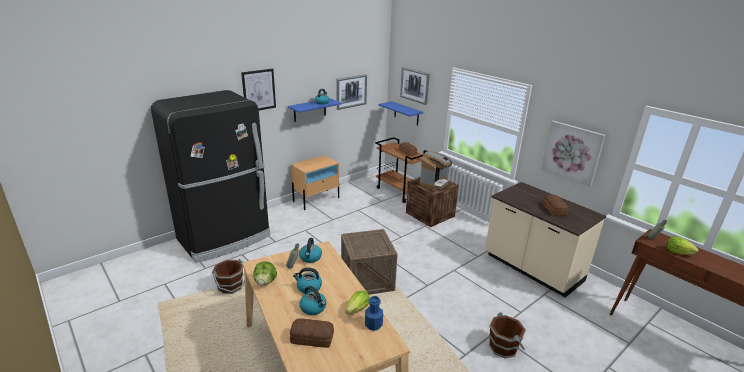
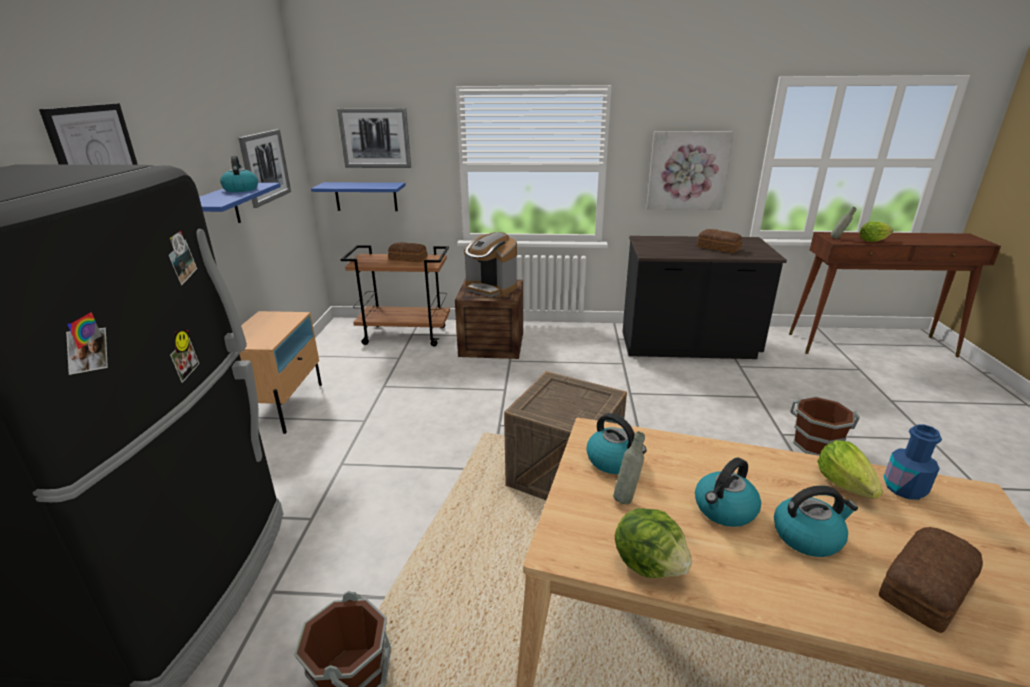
camera: 45 degrees left, 0 degrees up
(434, 183) = (491, 288): coffee machine -> coffee machine turned 135 degrees clockwise
(532, 269) = (687, 348): beige counter -> black counter

